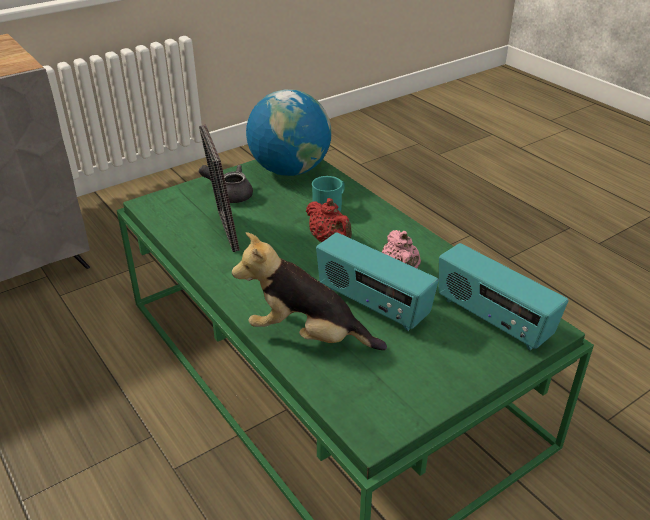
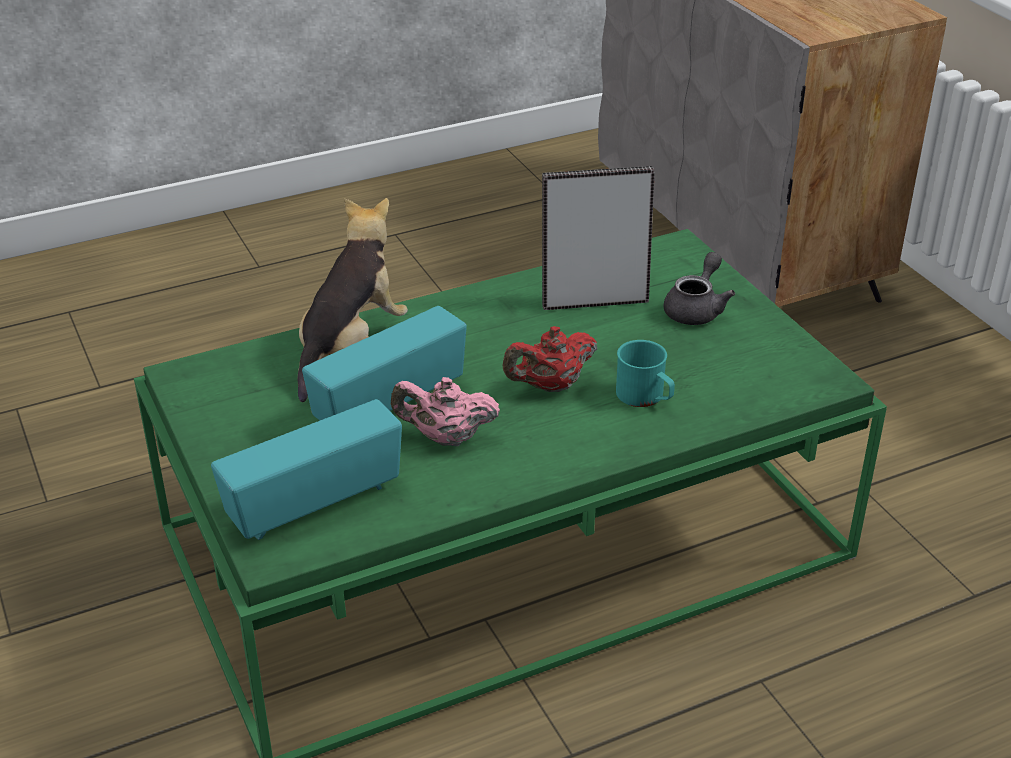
camera: 100 degrees right, 0 degrees up
(290, 170) = (772, 369): globe -> none

